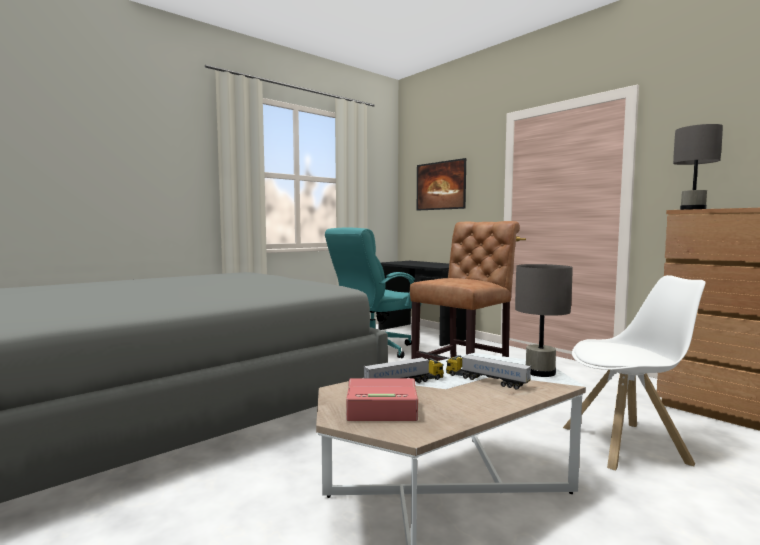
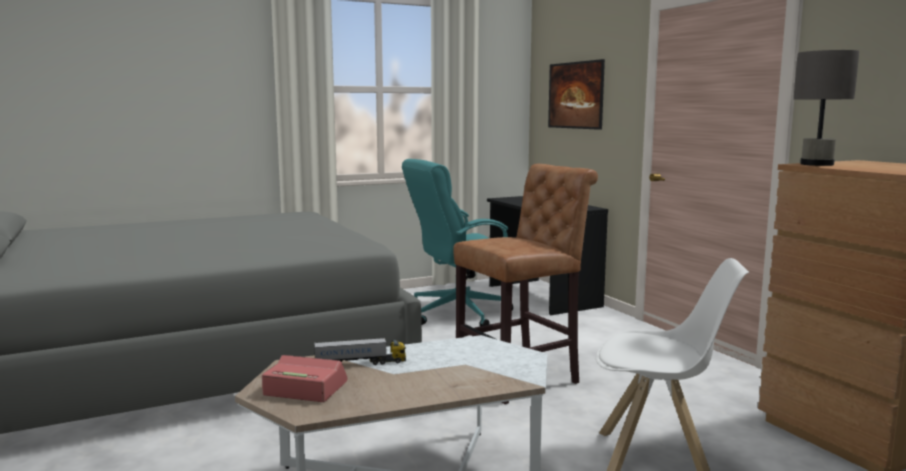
camera: 15 degrees right, 5 degrees up
(486, 380) = (446, 369): toy truck -> none
(539, 372) = (519, 365): grey table lamp -> none

